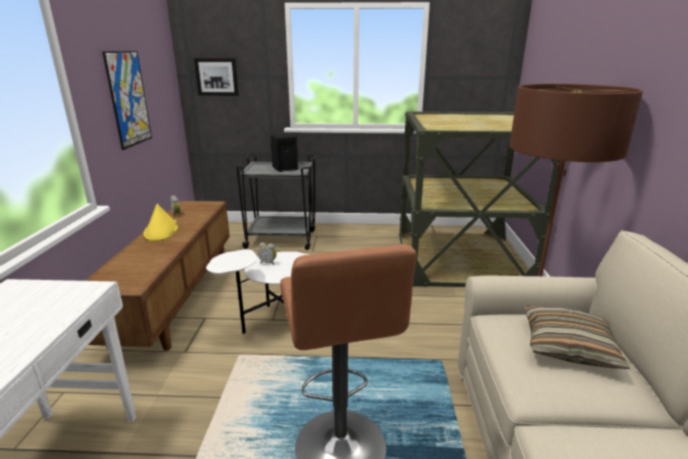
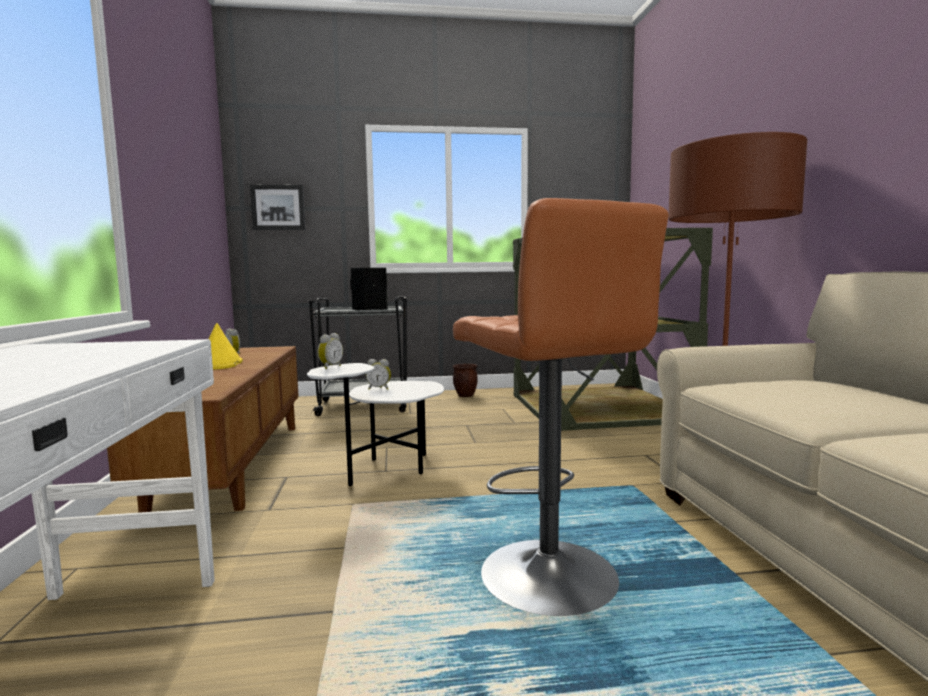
camera: 10 degrees left, 15 degrees down
(128, 99) = (176, 203): picture -> none
(226, 256) = (329, 367): none -> alarm clock
(361, 232) = (465, 395): none -> brown planter
(568, 346) = (820, 389): pillow -> none

